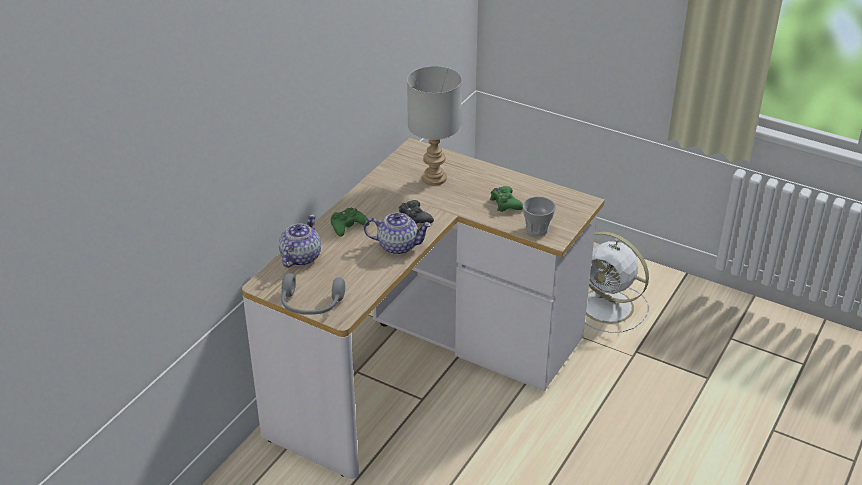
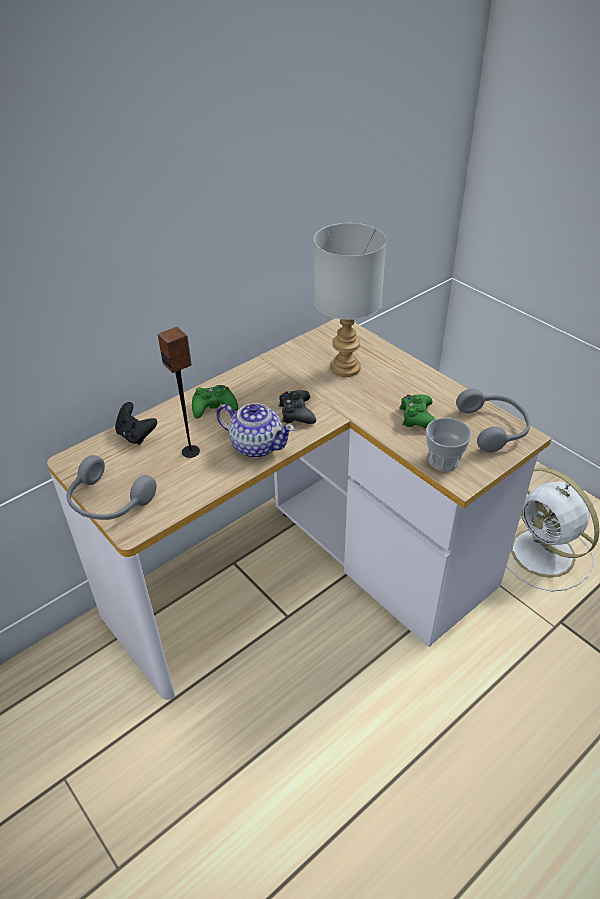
camera: 20 degrees right, 5 degrees up
(300, 257) = (136, 435): teapot -> black game controller
(350, 260) = (191, 451): none -> speaker
(563, 200) = (494, 428): none -> grey headphones

